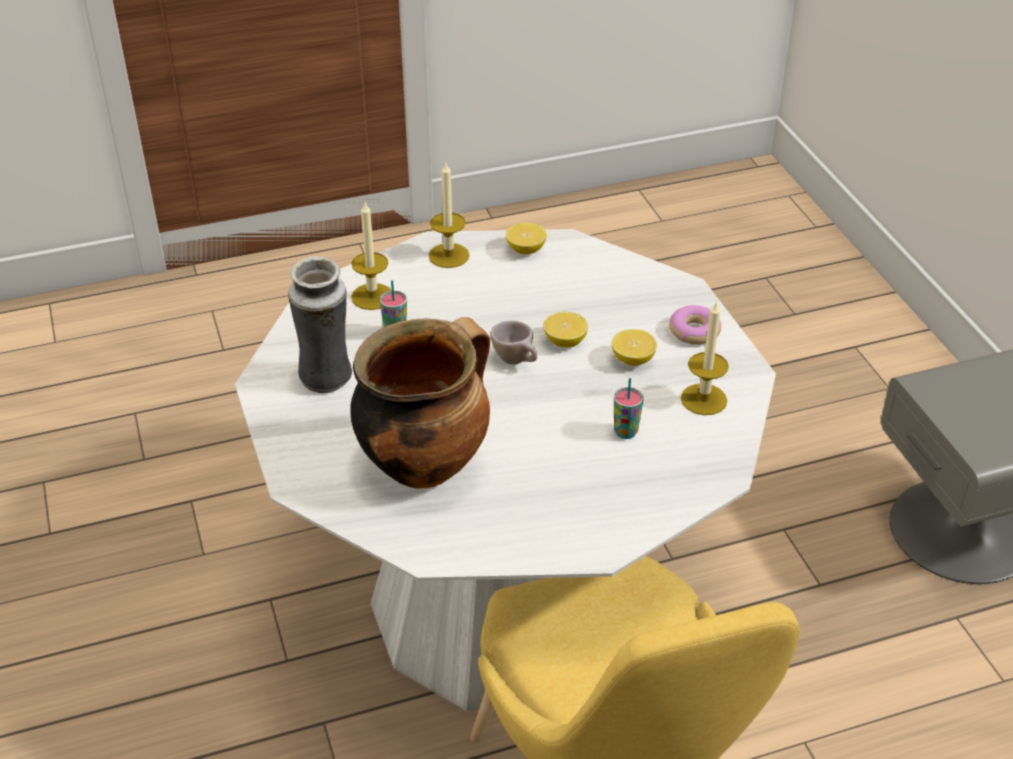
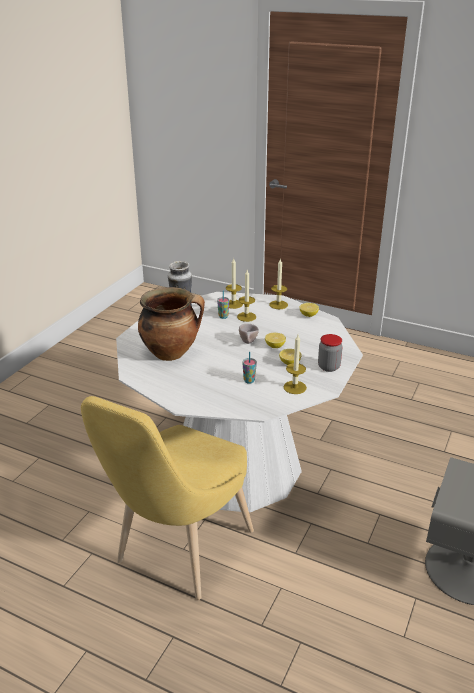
camera: 45 degrees right, 10 degrees down
(434, 310) = (246, 317): none -> candle
(694, 331) = (328, 367): donut -> jar

